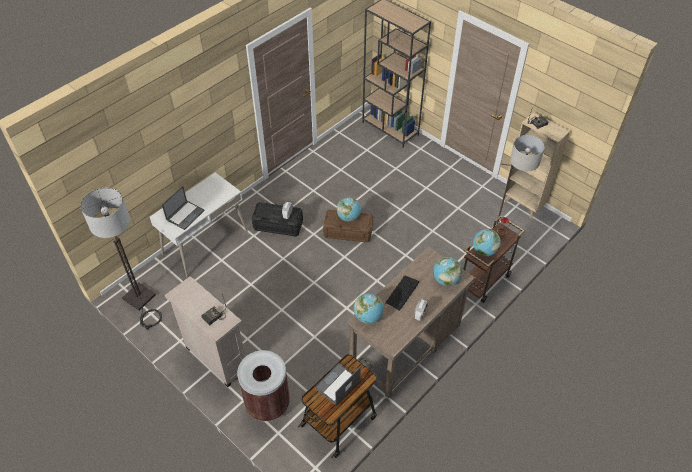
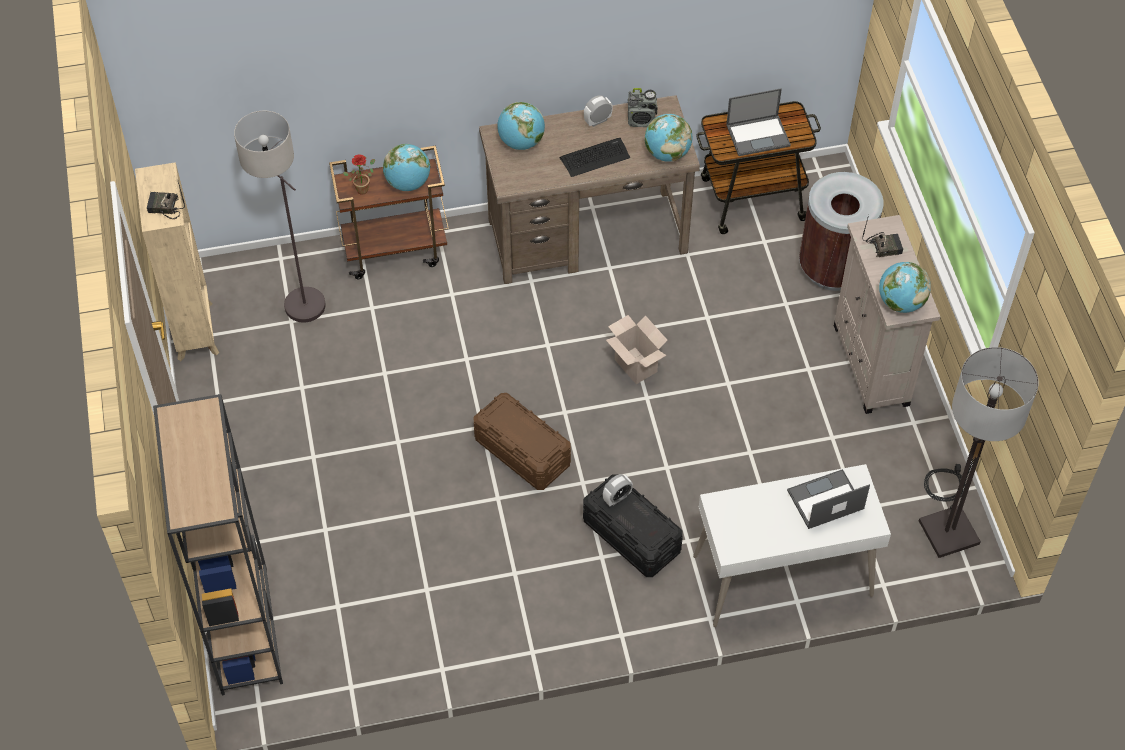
camera: 145 degrees left, 5 degrees up
(330, 293) = (634, 365): none -> cardboard box
(348, 217) = (518, 432): globe -> globe (900, 302)
(398, 328) = (641, 120): none -> radio

